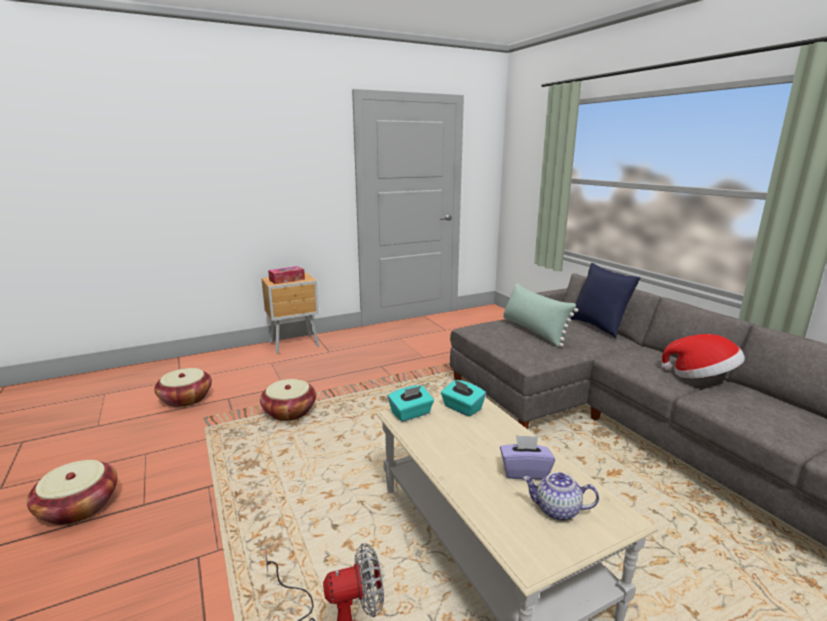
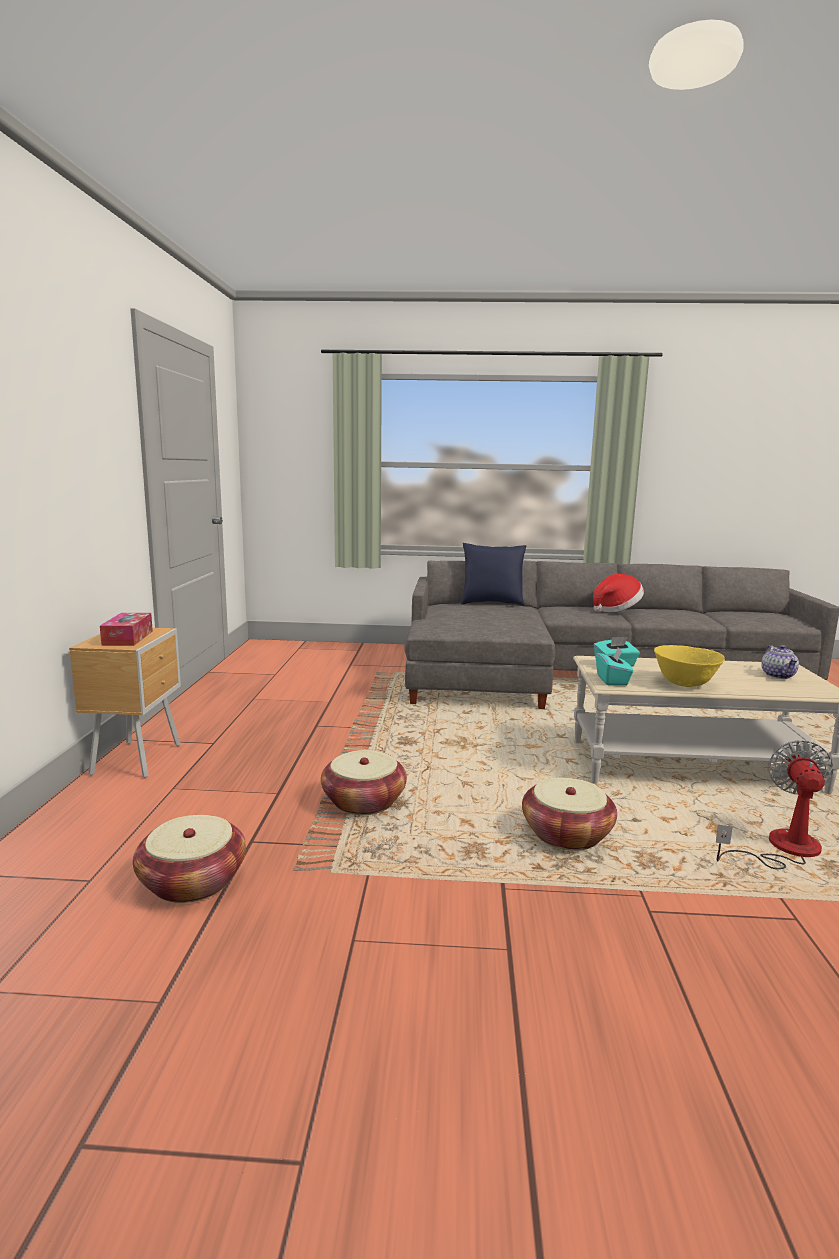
camera: 60 degrees left, 5 degrees down
(79, 507) = (469, 1022): basket -> basket (566, 834)
(442, 449) = (684, 684): none -> yellow bowl
(524, 471) = (727, 671): purple tissue box -> none
(533, 331) = (474, 616): green pillow -> none
(557, 510) = (778, 675): teapot -> teapot turned 45 degrees counterclockwise

